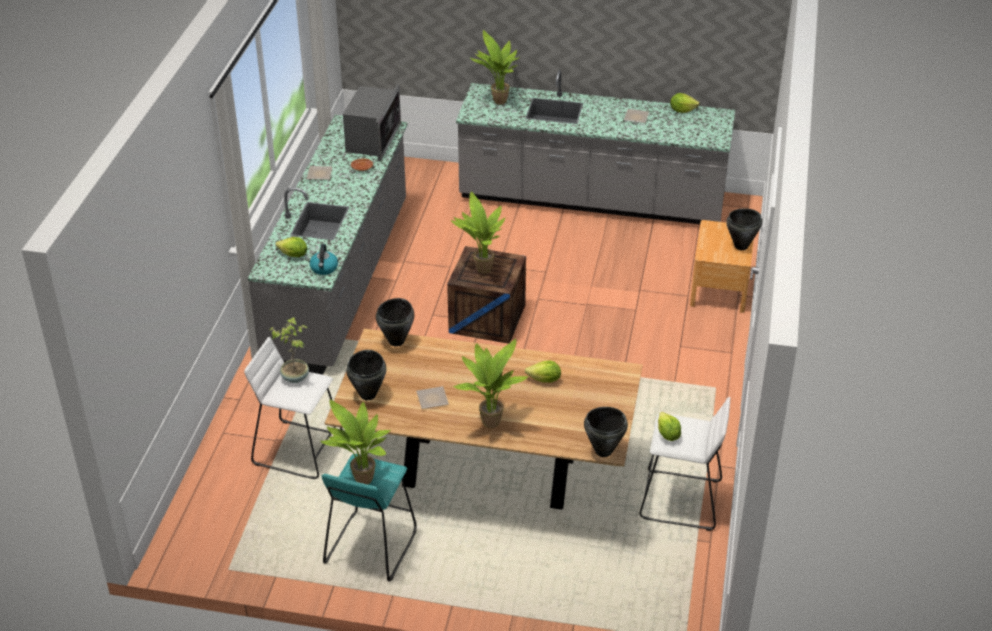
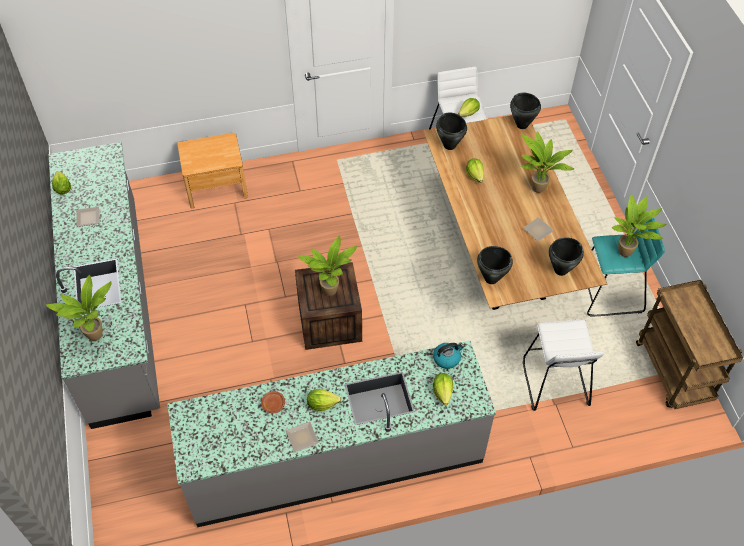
camera: 115 degrees left, 15 degrees up
(232, 552) = (674, 372): none -> brown cart
(295, 377) = (557, 345): potted plant -> none
(340, 191) = (322, 404): none -> lettuce
(373, 139) = (215, 419): microwave -> none
(741, 246) = (210, 143): black cooking pot -> black cooking pot (449, 145)

